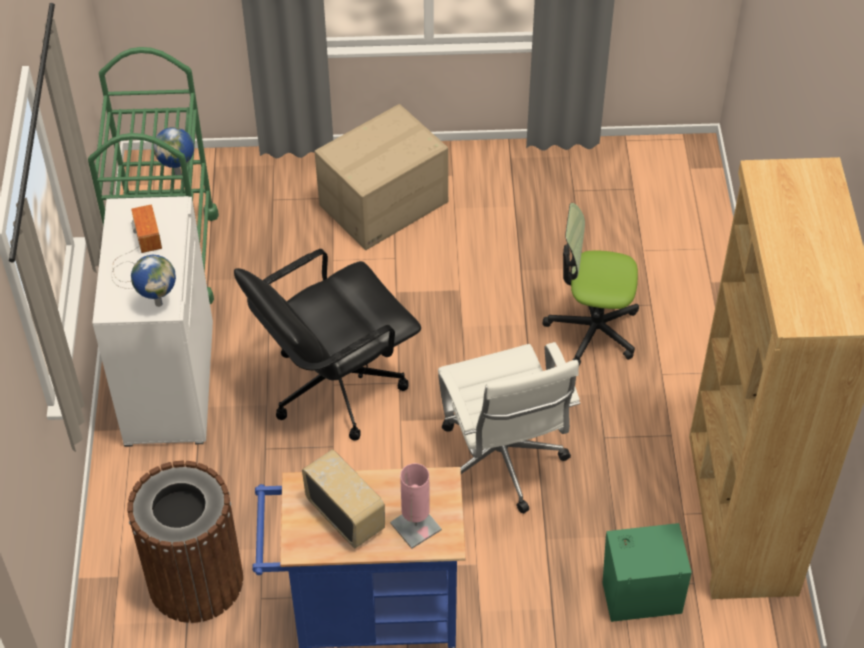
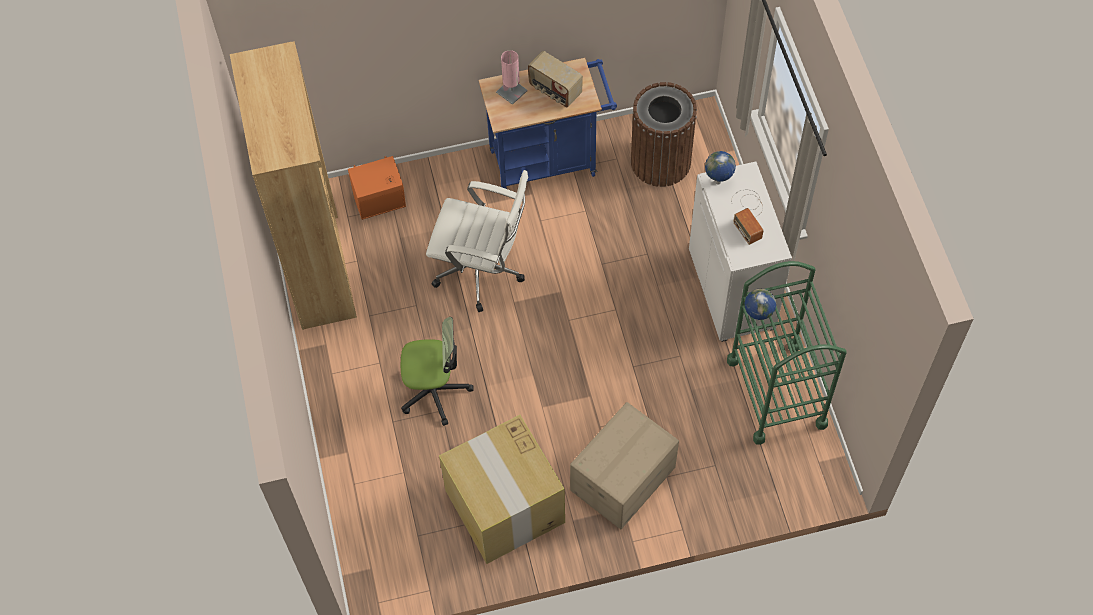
camera: 170 degrees right, 10 degrees up
(334, 386) = (614, 308): black office chair -> none
(502, 465) = (483, 272): white office chair -> white office chair turned 135 degrees clockwise
(527, 198) = (505, 507): none -> cardboard box
(639, 594) = (381, 204): green speaker -> orange speaker

